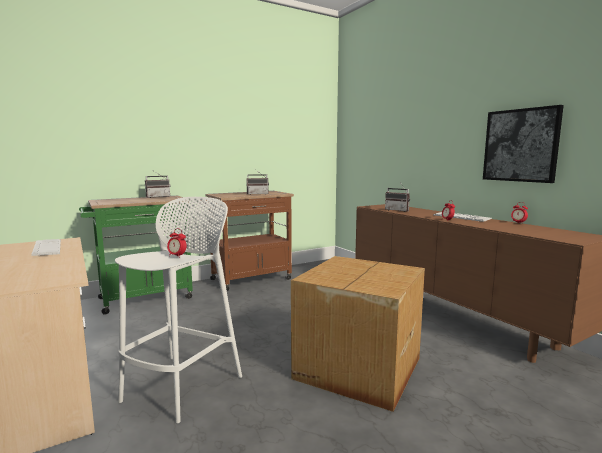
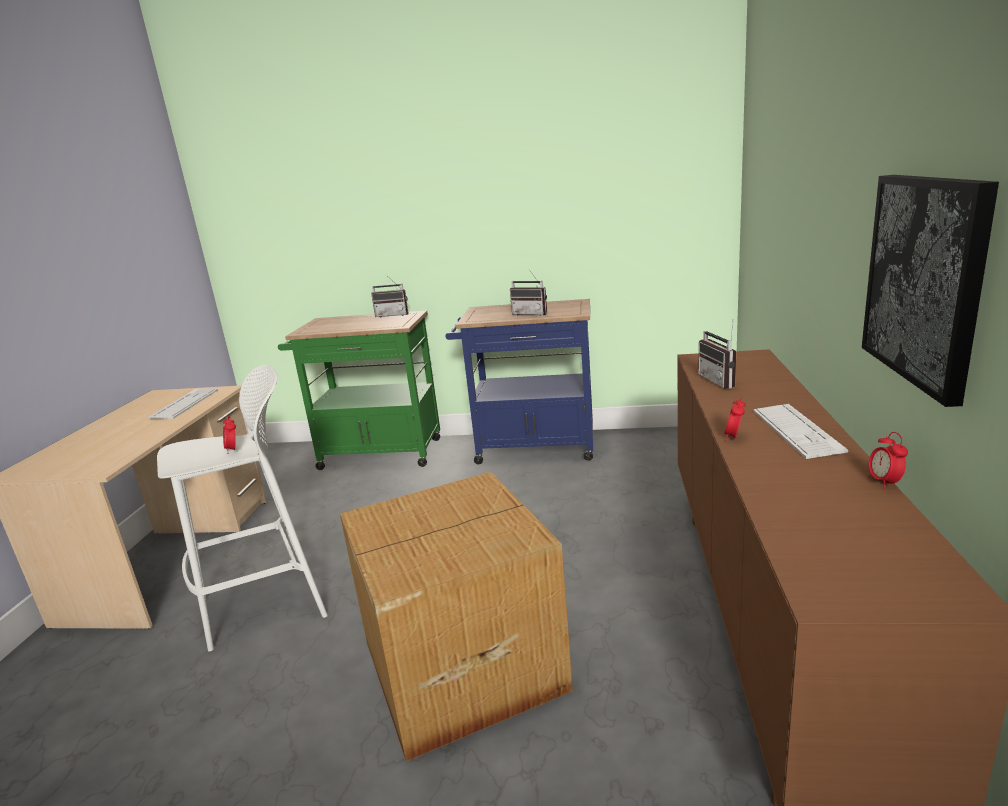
camera: 40 degrees right, 10 degrees up
(248, 280) = (531, 448): brown cart -> blue cart

